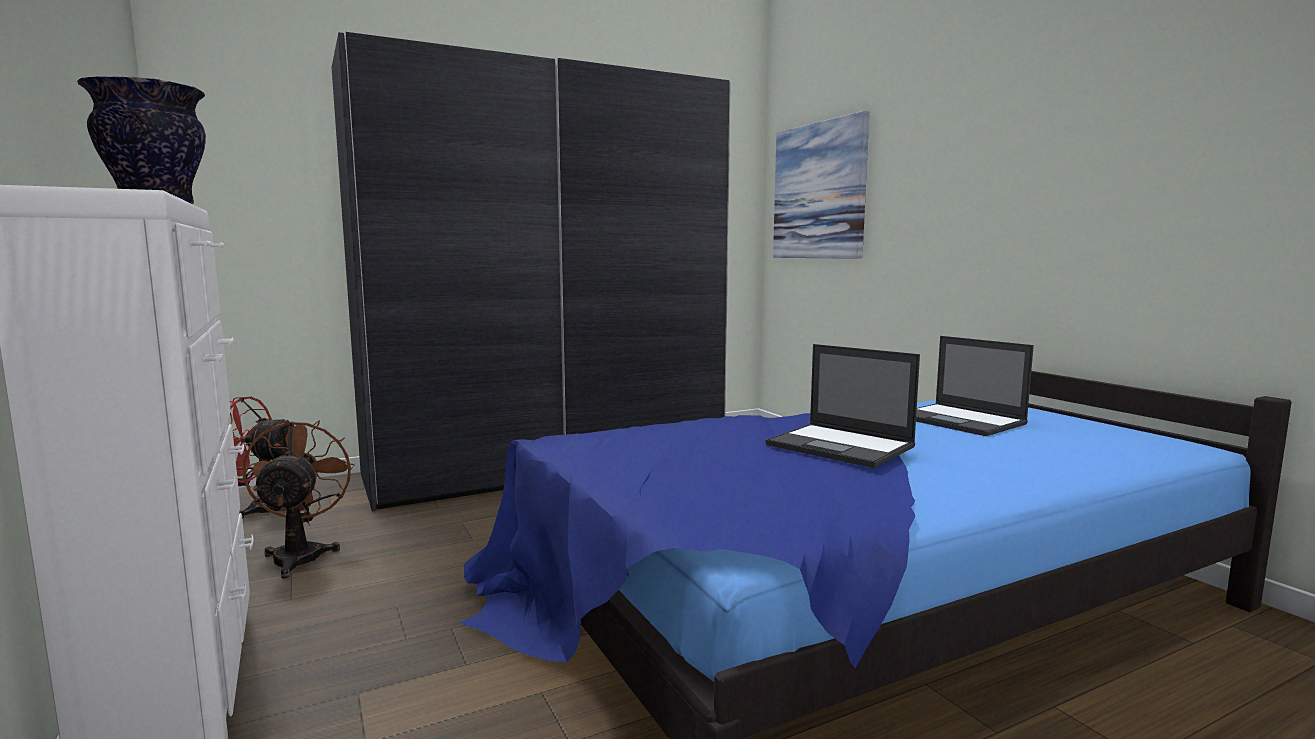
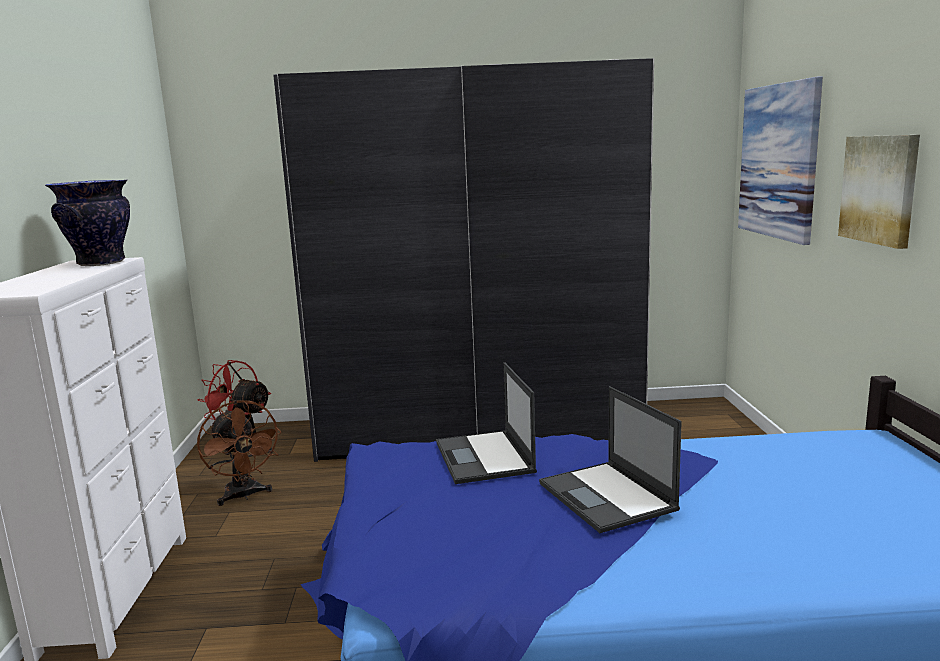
camera: 25 degrees right, 5 degrees up
(301, 554) = (244, 496): brown fan -> brown fan turned 135 degrees clockwise
(942, 197) = (880, 189): none -> picture
(961, 421) = (802, 472): laptop -> laptop (485, 458)

